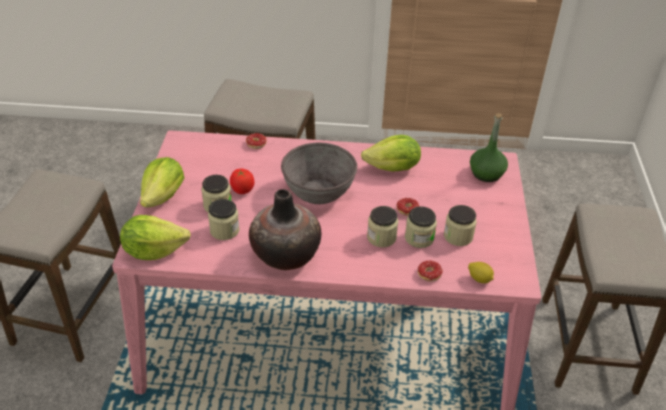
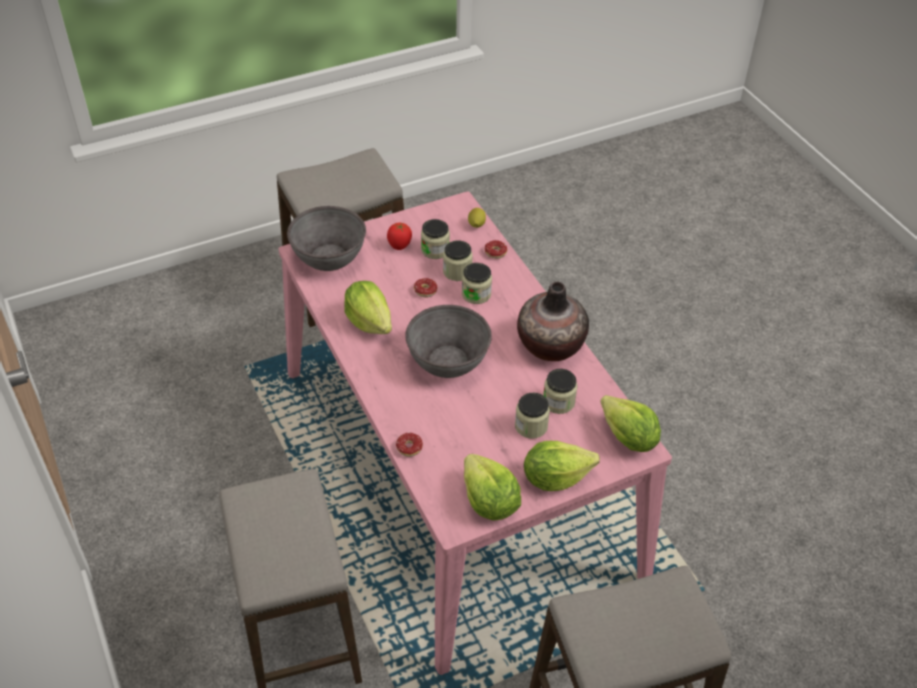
camera: 120 degrees left, 5 degrees up
(180, 160) = (489, 500): none -> lettuce
(242, 190) = (494, 419): tomato -> tomato (399, 245)
(486, 173) = (329, 257): green bottle -> grey bowl

